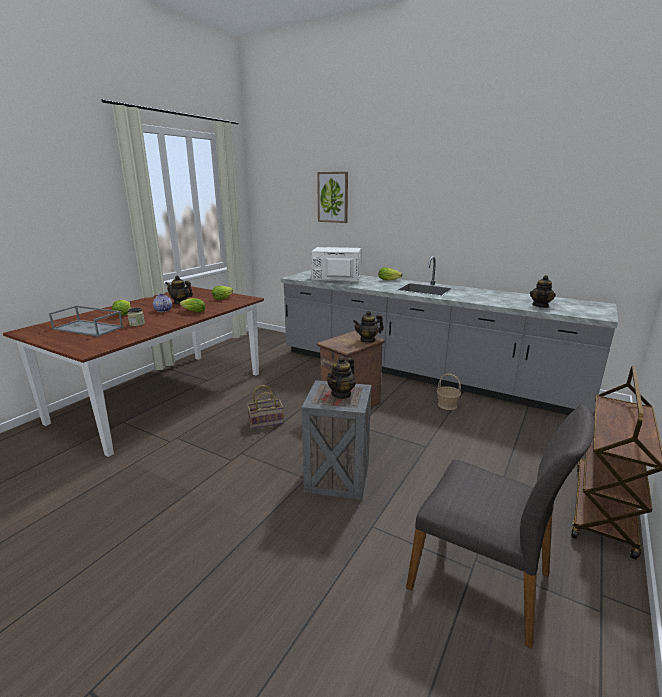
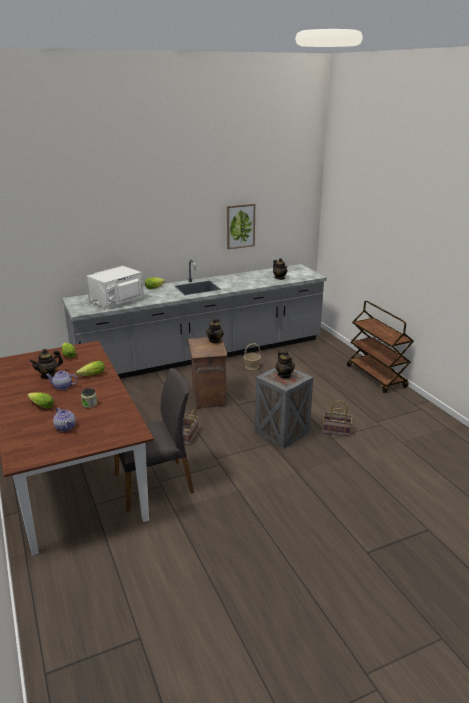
camera: 55 degrees left, 5 degrees up
(89, 328) = (65, 427): grey tray -> teapot
(333, 197) = (77, 222): picture -> picture (240, 226)
(394, 523) = (335, 431): none -> basket
(481, 579) = (387, 425): grey chair -> grey chair (155, 483)

